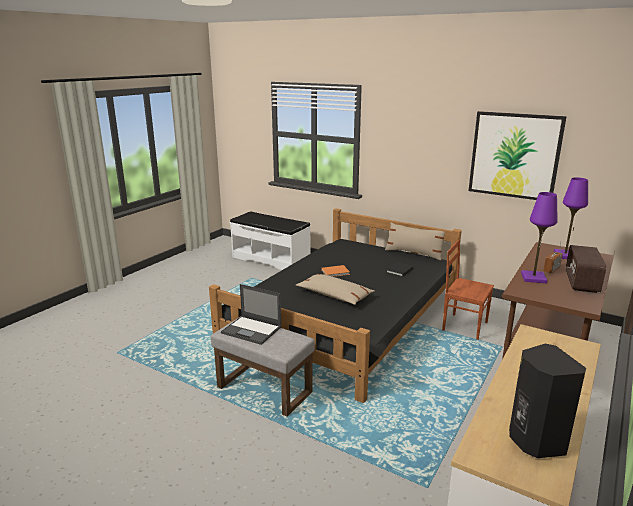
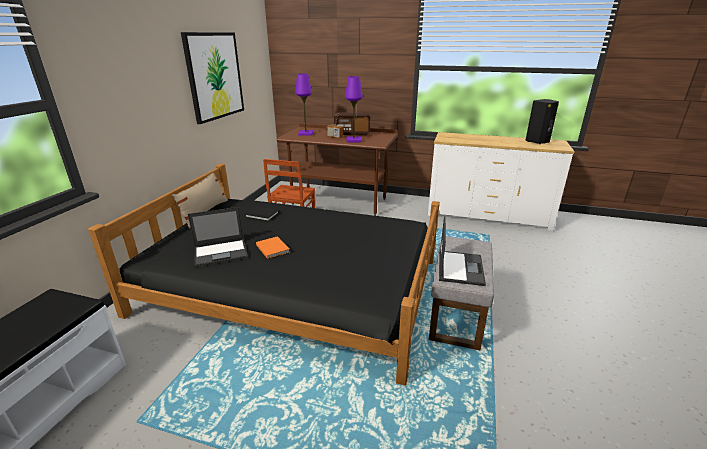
camera: 105 degrees left, 5 degrees up
(334, 295) = (339, 242): beige pillow -> none
(338, 258) = (221, 252): none -> laptop

